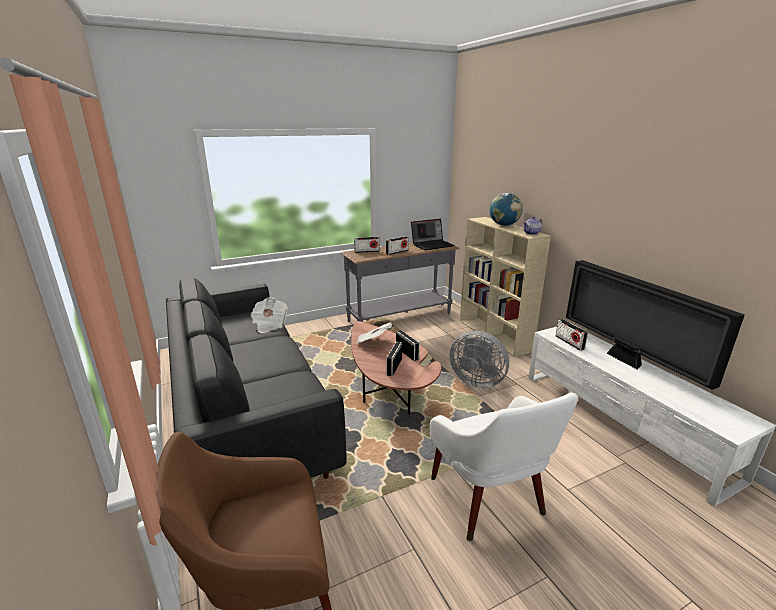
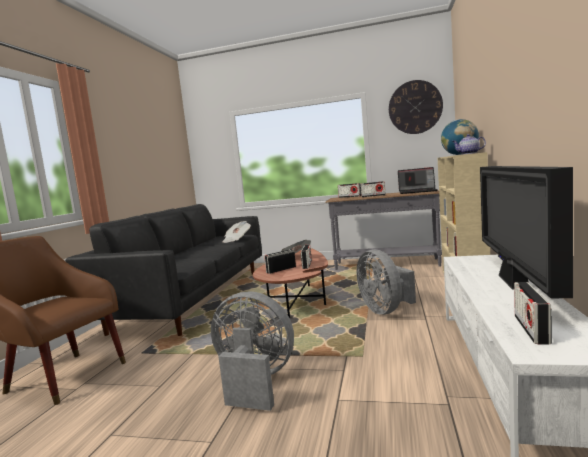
camera: 40 degrees right, 15 degrees down
(421, 152) = (415, 107): none -> wall clock
(489, 501) = (254, 382): white armchair -> grey fan
(569, 342) = (467, 265): radio -> radio (531, 329)

